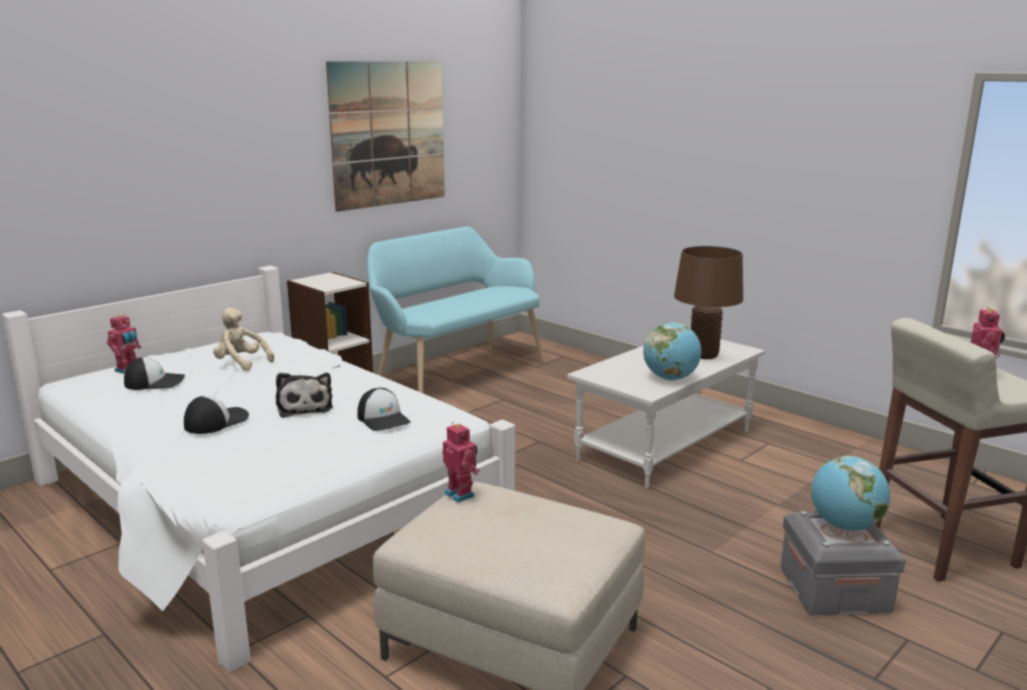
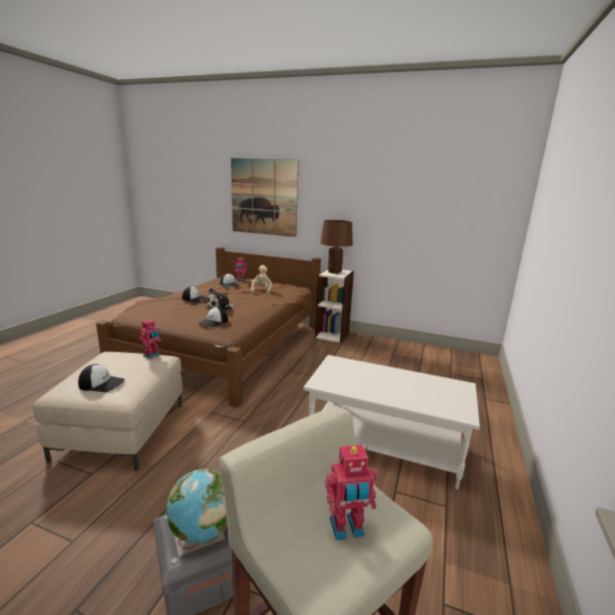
camera: 65 degrees right, 0 degrees up
(263, 503) = (225, 346): white bed -> brown bed
(388, 134) = (405, 202): picture -> picture (264, 197)
(456, 373) = (404, 352): turquoise bench -> none
(555, 539) = (102, 383): none -> cap
(670, 378) = (354, 388): globe -> none
(703, 355) = (423, 396): brown table lamp -> brown table lamp (334, 272)

